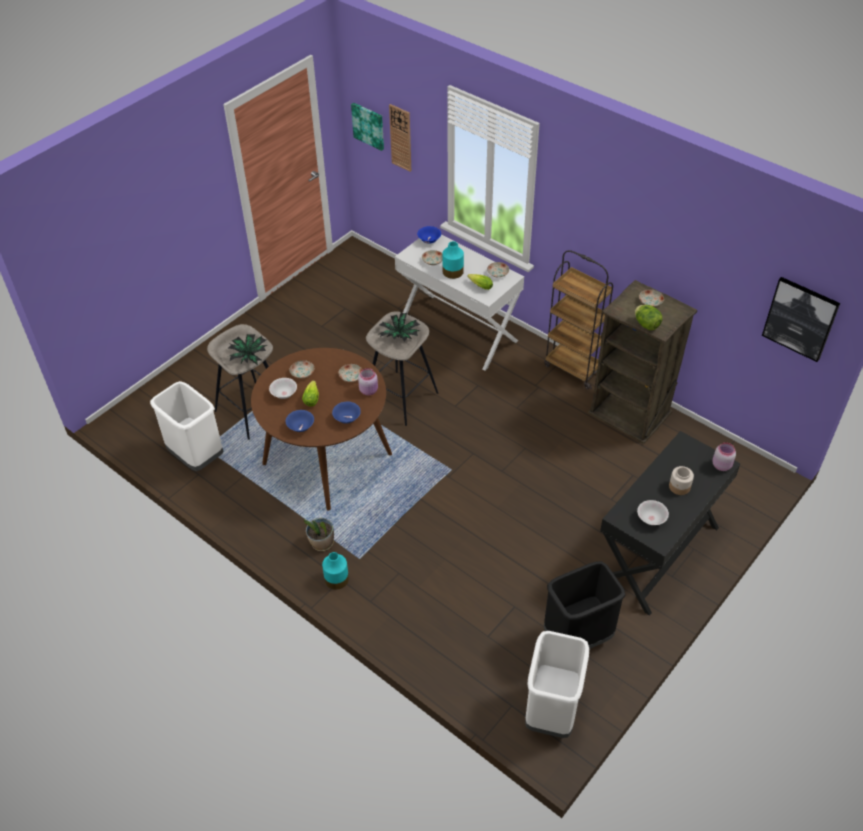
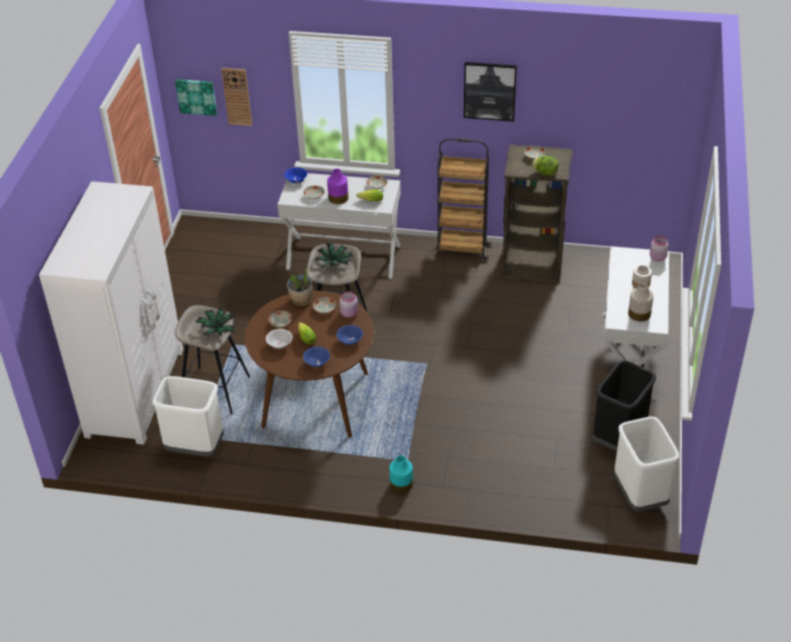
camera: 30 degrees left, 5 degrees down
(193, 382) = (137, 390): none -> white cabinet
(322, 543) = (366, 464): potted plant -> potted plant (301, 300)
(453, 271) = (338, 197): turquoise vase -> purple vase
(651, 519) = (639, 313): white bowl -> beige vase
(657, 553) = (629, 355): black console table -> white console table
(800, 318) = (662, 123): picture -> picture (490, 90)

